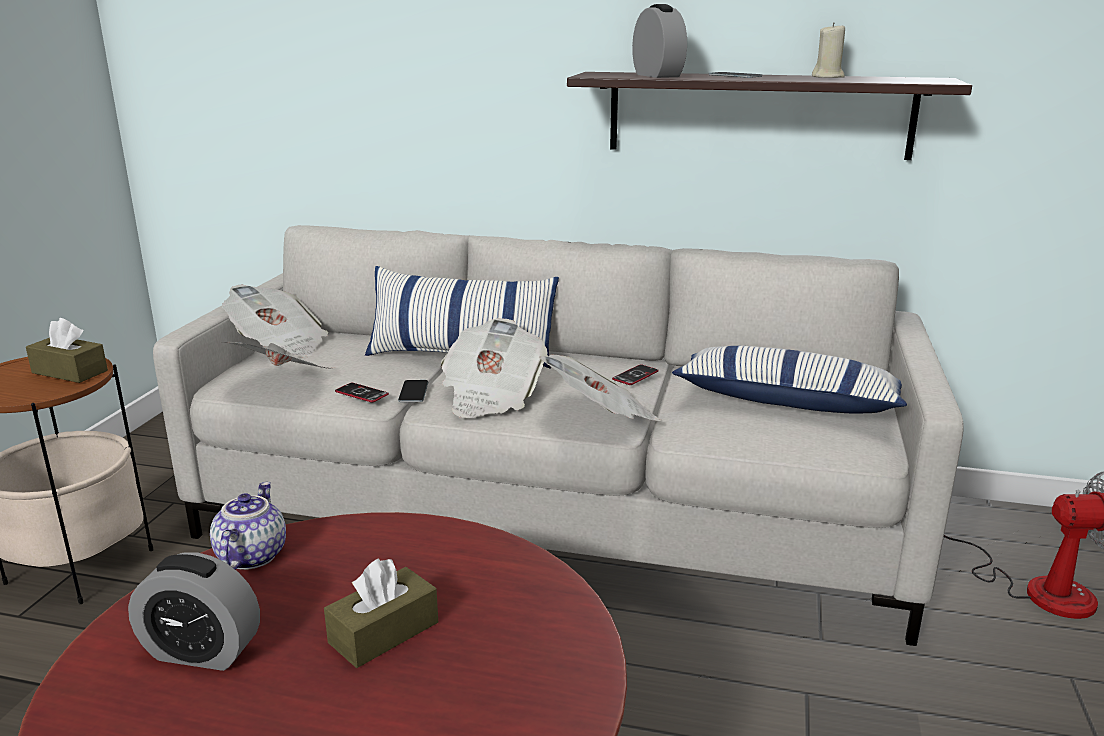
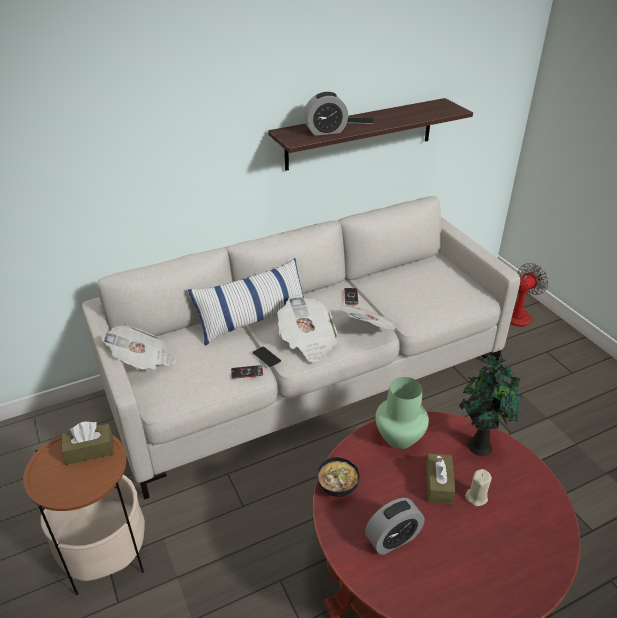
camera: 40 degrees left, 15 degrees up
(250, 556) = (337, 488): teapot -> bowl
(284, 383) = (196, 386): newspaper -> none
(435, 550) = (400, 437): none -> green vase
(541, 623) = (478, 444): none -> potted plant
(657, 75) = (325, 131): alarm clock -> alarm clock turned 135 degrees clockwise
(787, 402) = (426, 284): pillow -> none
(828, 77) = (401, 112): beige candle -> beige candle (476, 497)

